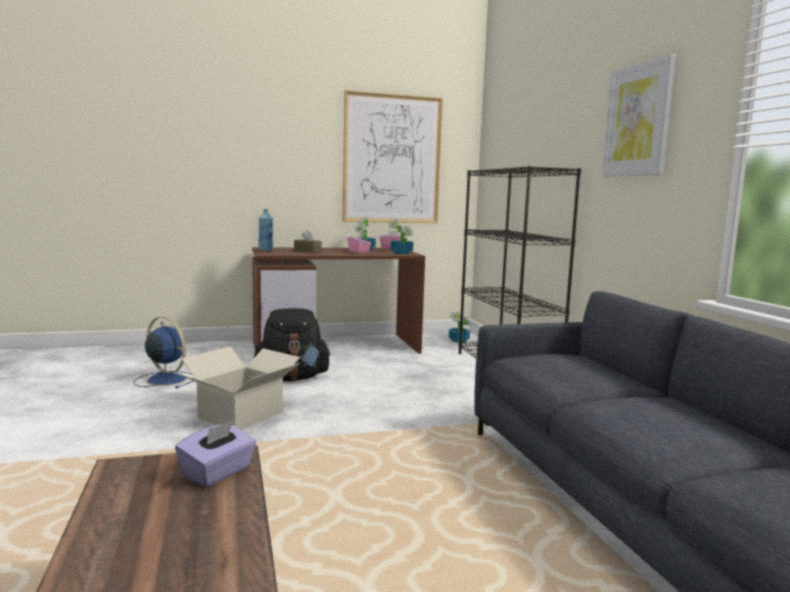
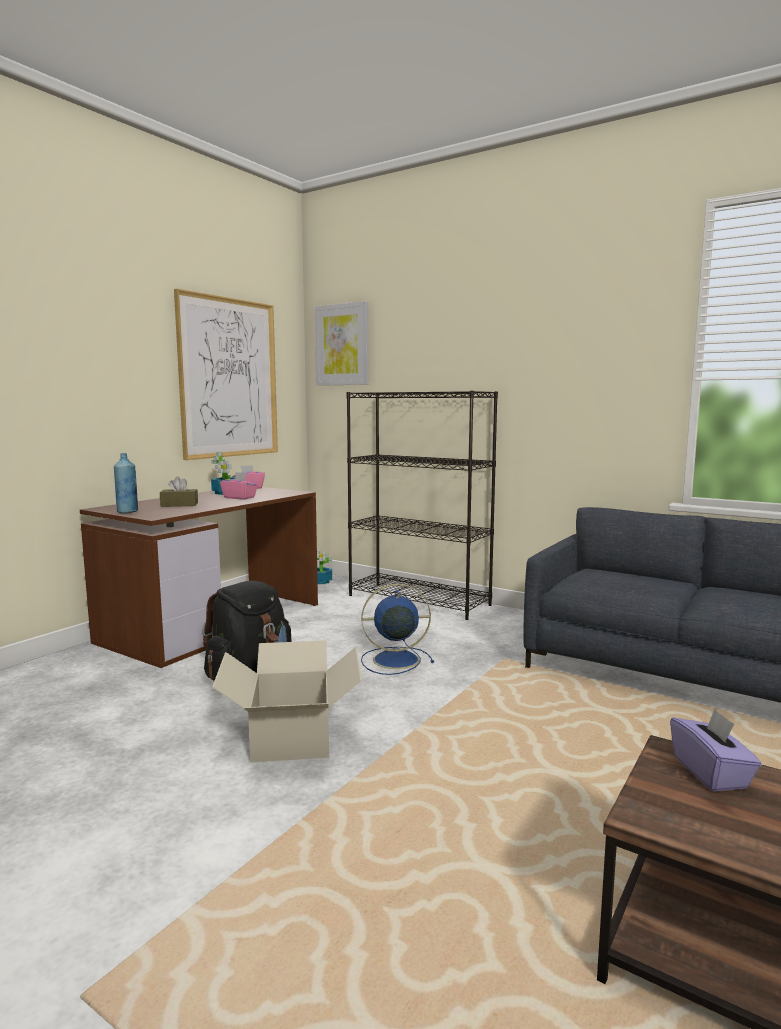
camera: 40 degrees left, 0 degrees up
(165, 380) = (86, 734): blue fan -> blue fan (393, 660)
(402, 253) = (284, 492): potted plant -> none
(638, 120) = (571, 350): picture -> picture (342, 345)

